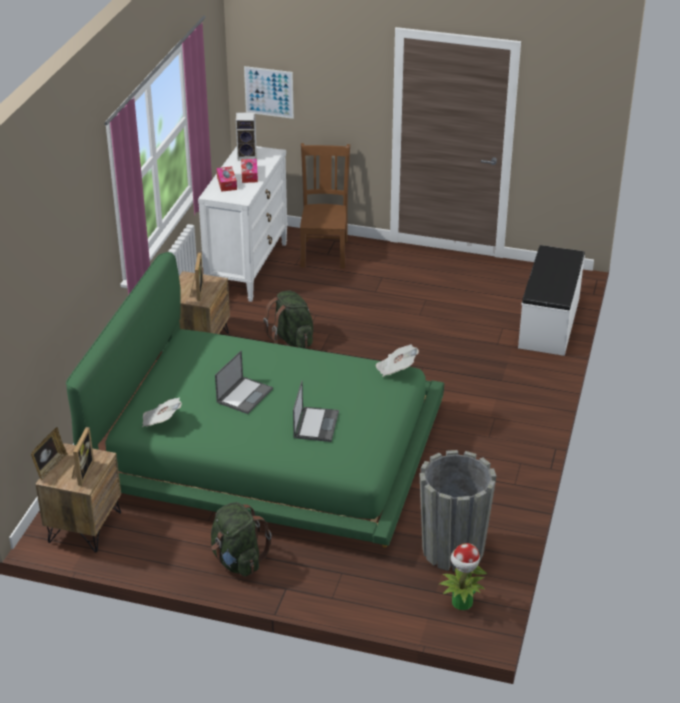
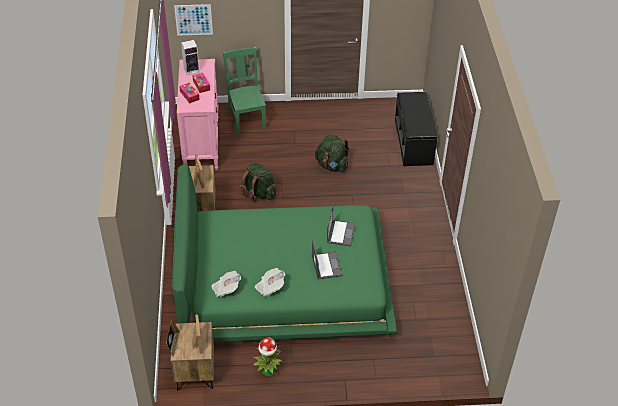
camera: 20 degrees left, 10 degrees up
(238, 561) = (305, 368): green backpack -> green backpack (332, 165)
(245, 395) = (270, 254): laptop -> laptop (341, 233)
(247, 268) = (201, 143): white dresser -> pink dresser
(324, 252) = (246, 119): brown chair -> green chair
(396, 369) = (355, 210): newspaper -> newspaper (270, 287)
(453, 549) = (431, 323): grey planter -> none
(462, 603) = (453, 359): potted plant -> potted plant (268, 370)
(550, 323) = (414, 142): white bench -> black bench

